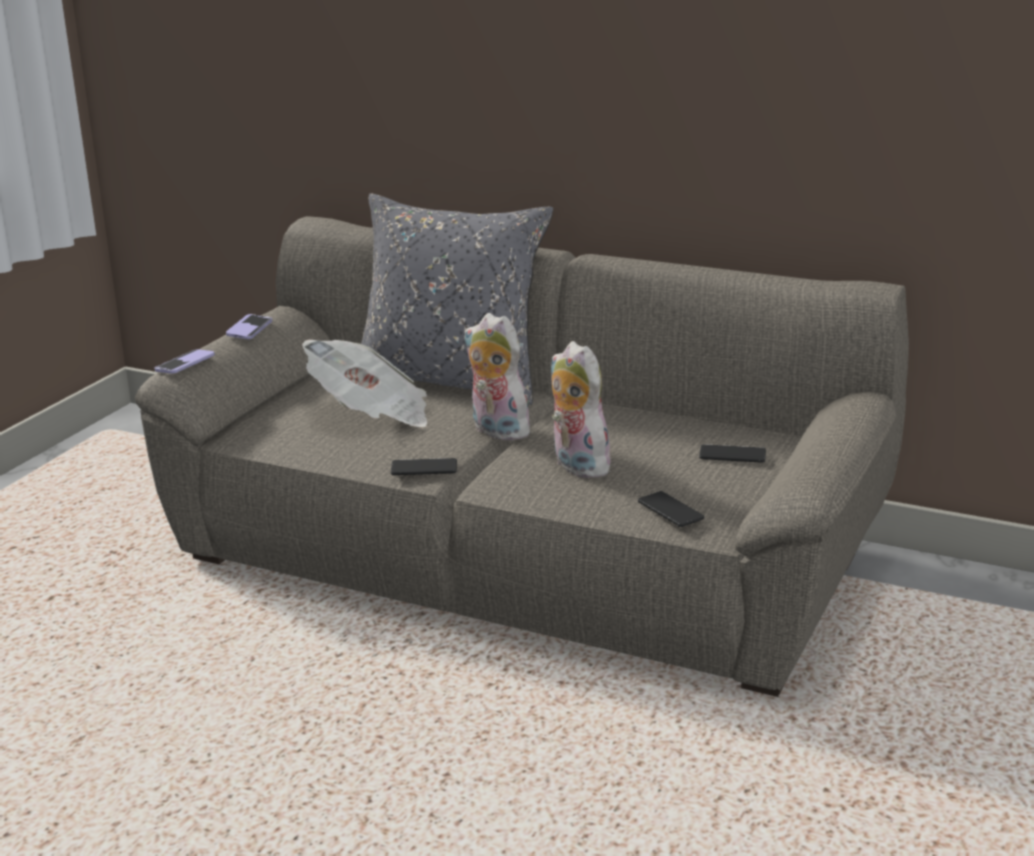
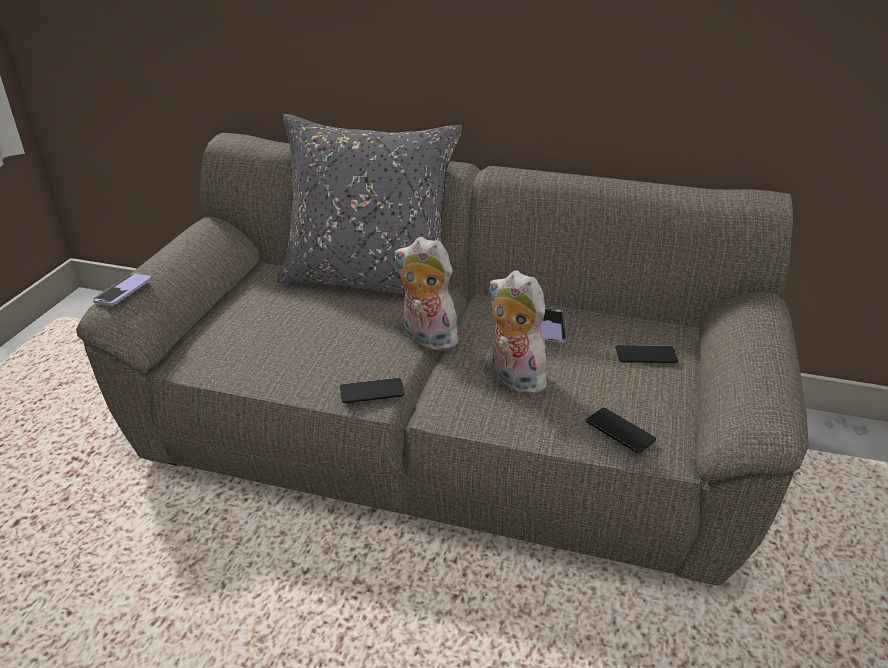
camera: 10 degrees left, 10 degrees up
(249, 329) = (181, 245): phone -> phone (551, 326)
(371, 414) = (307, 326): newspaper -> none

